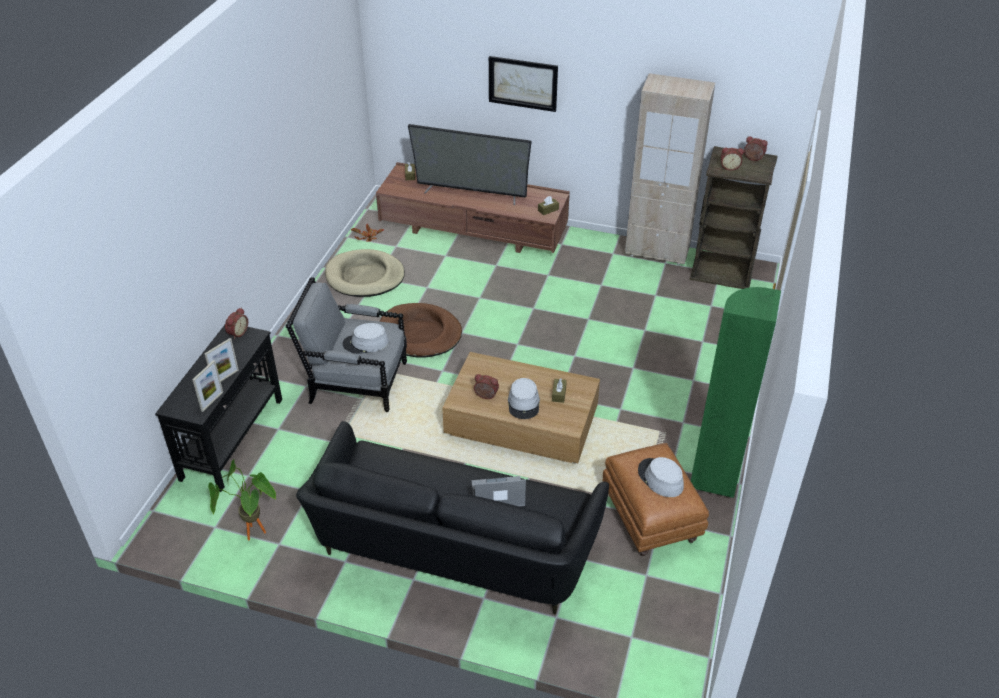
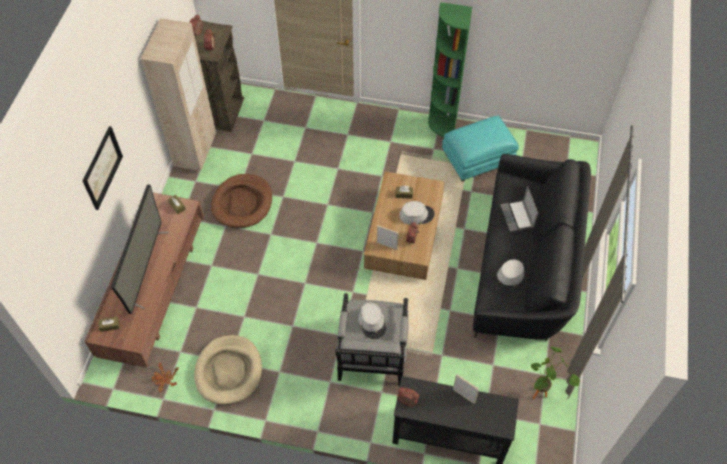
camera: 95 degrees left, 15 degrees up
(212, 401) = (492, 398): picture frame -> picture frame (387, 245)
(420, 334) = (308, 314): brown dog bed -> brown dog bed (242, 203)
(651, 518) = (477, 160): brown ottoman -> turquoise ottoman
(660, 478) = (484, 133): grey hat -> grey hat (508, 277)

